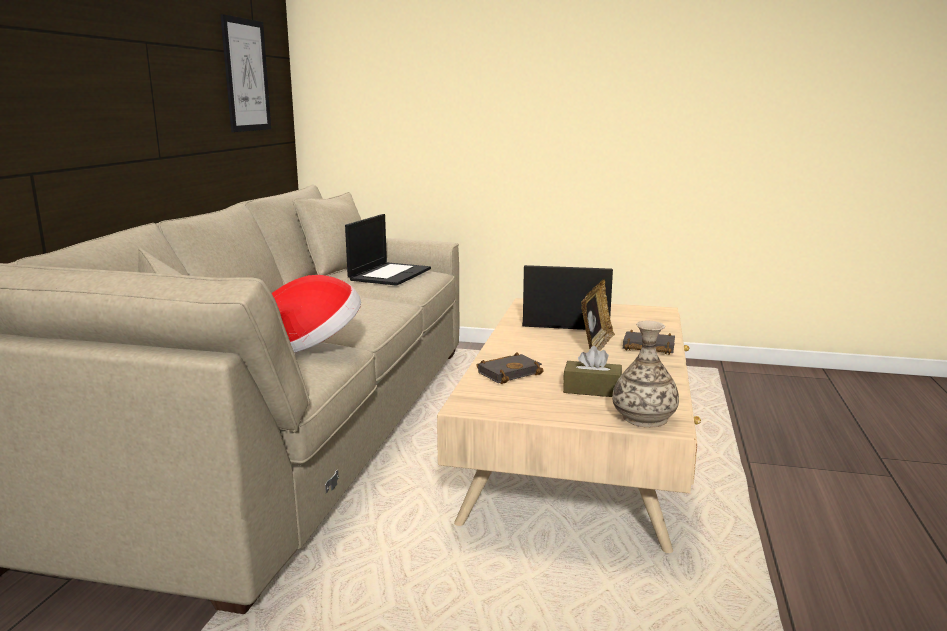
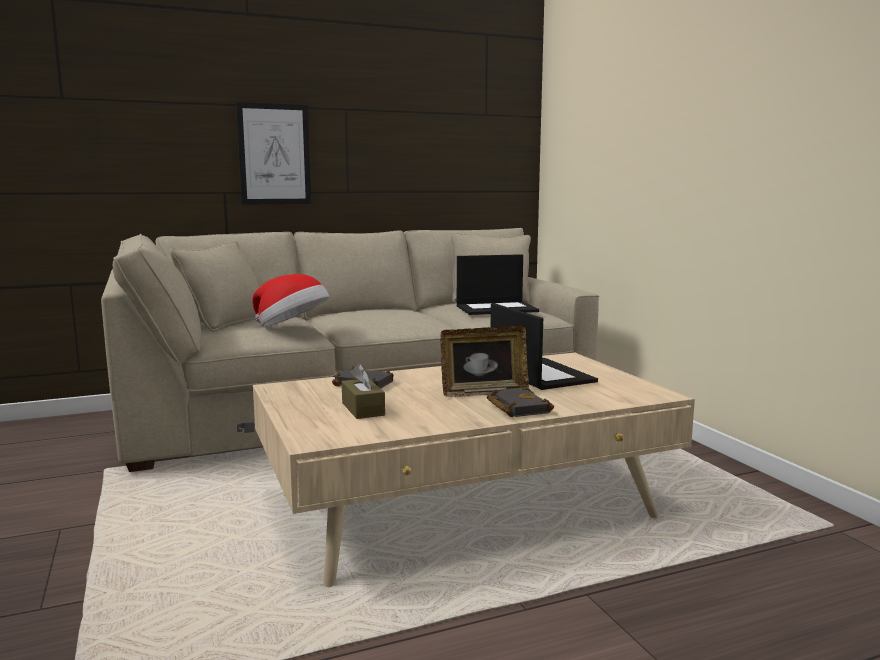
camera: 55 degrees right, 5 degrees down
(246, 75) = (466, 132): picture -> picture (274, 154)
(644, 418) = (317, 433): vase -> none

